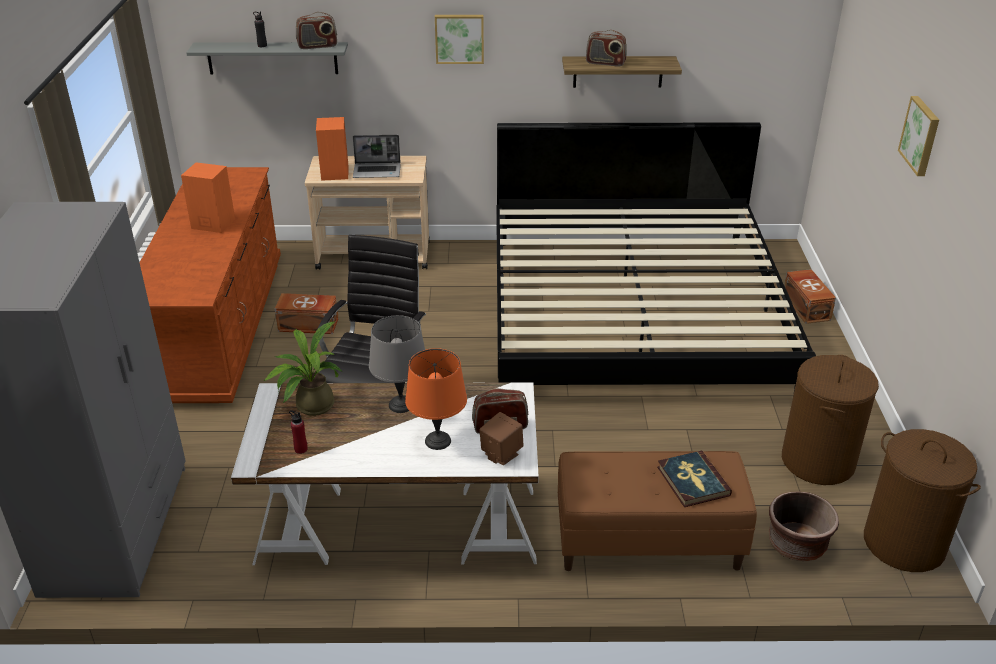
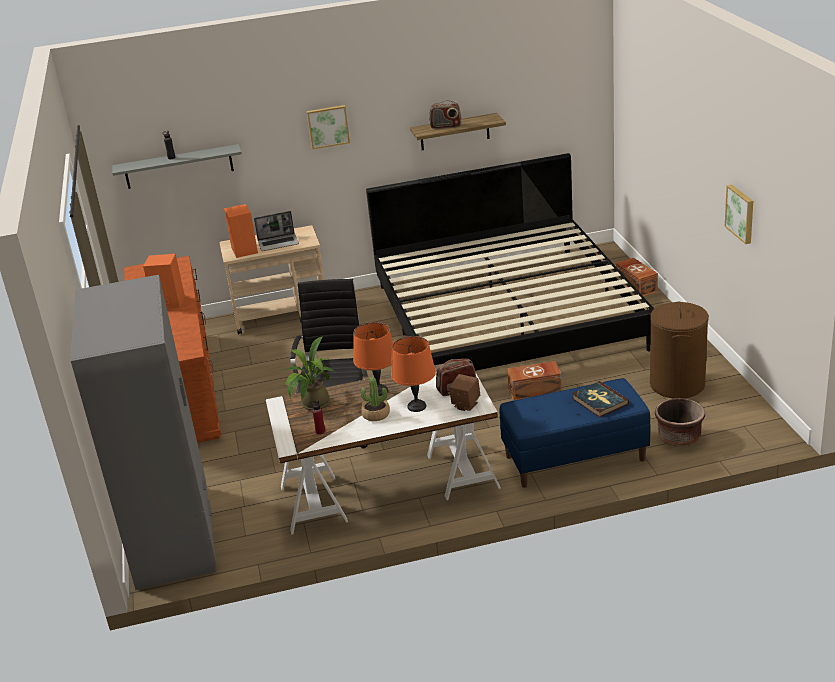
camera: 10 degrees left, 5 degrees down
(309, 325) = (253, 374): brown storage box -> brown storage box (535, 391)
(317, 46) = (217, 151): radio -> none
(381, 441) = (376, 414): none -> potted plant
(401, 405) = (379, 391): grey table lamp -> orange table lamp
(647, 543) = (574, 459): brown bench -> blue bench
(903, 543) = (751, 421): brown laundry basket -> none
(921, 135) = (696, 135): picture -> picture (741, 213)

